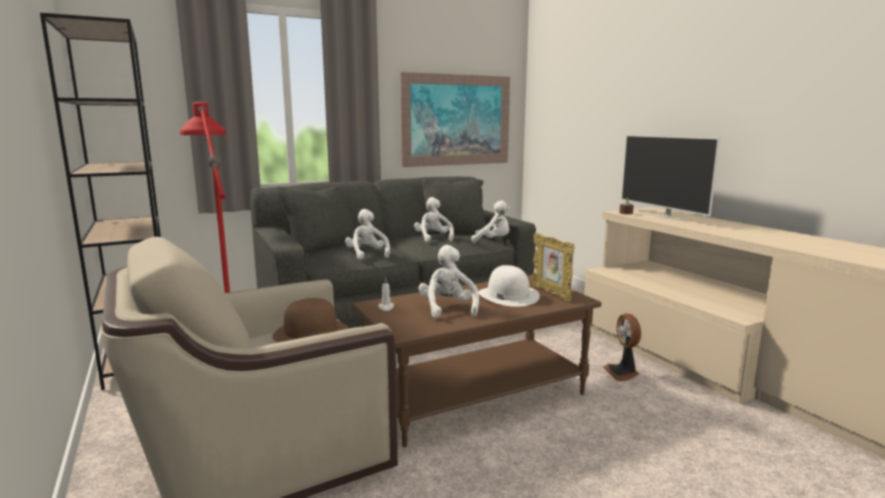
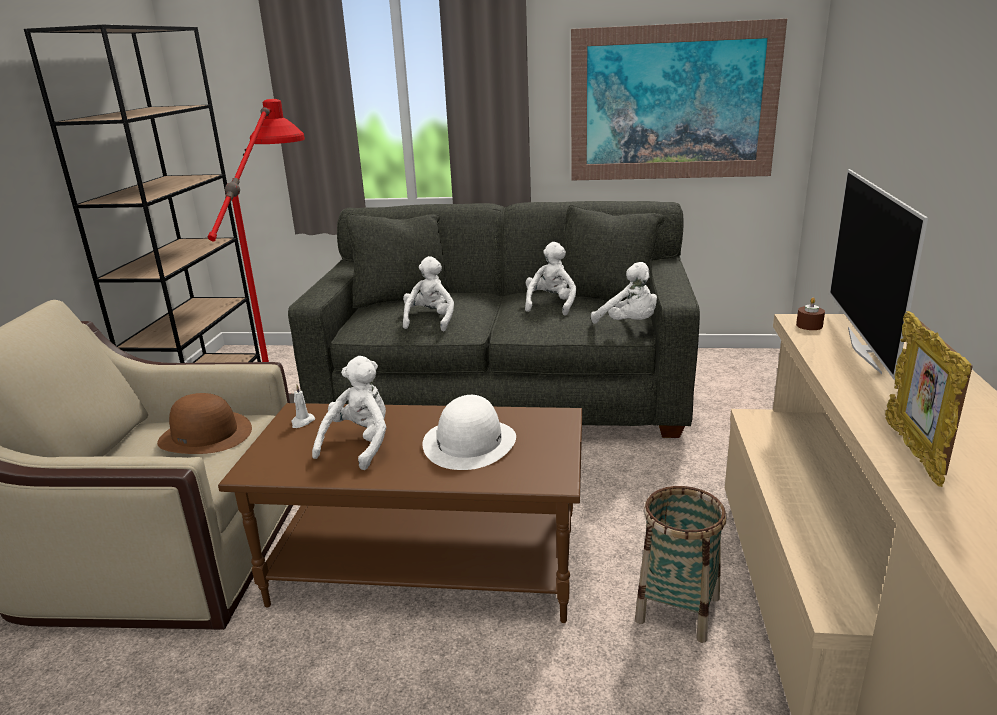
camera: 35 degrees right, 10 degrees up
(551, 293) = (534, 455): picture frame -> picture frame (913, 452)
(622, 373) = (677, 609): fan -> basket

